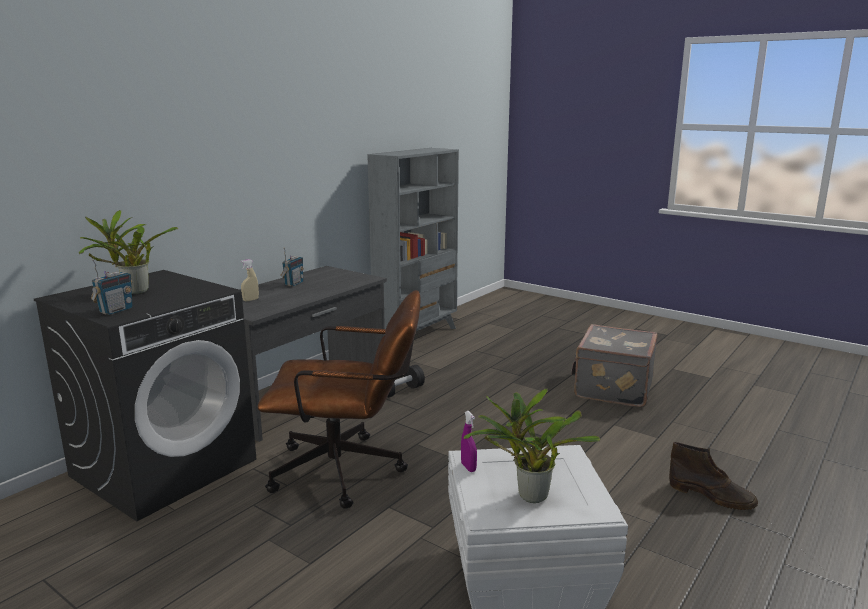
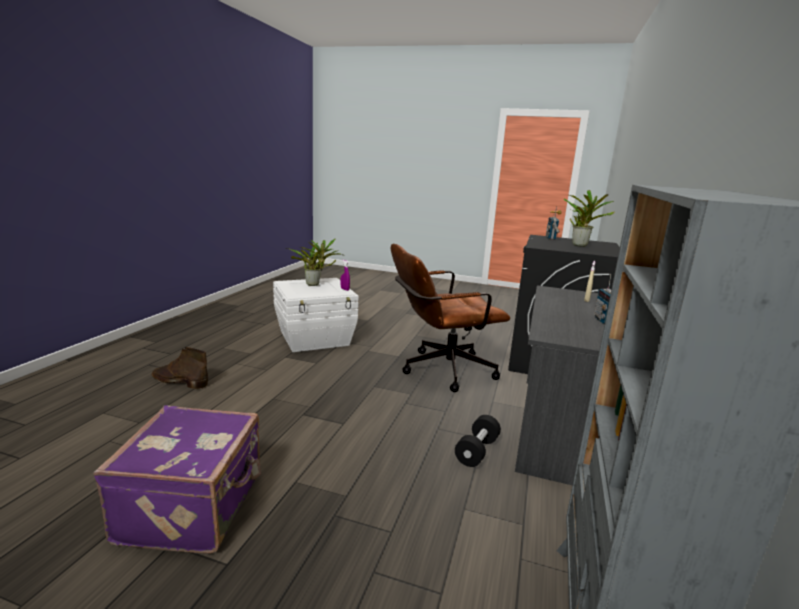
camera: 160 degrees right, 0 degrees up
(612, 388) = (194, 507): grey suitcase -> purple suitcase

